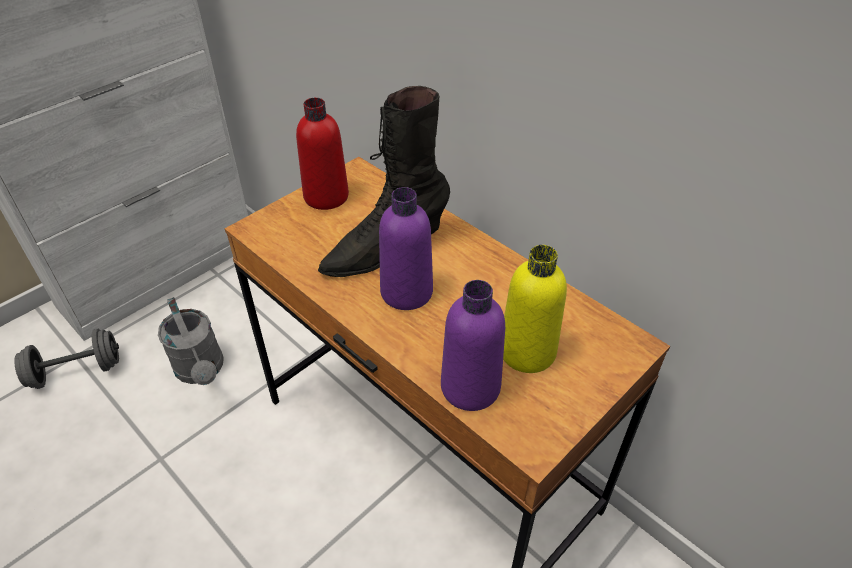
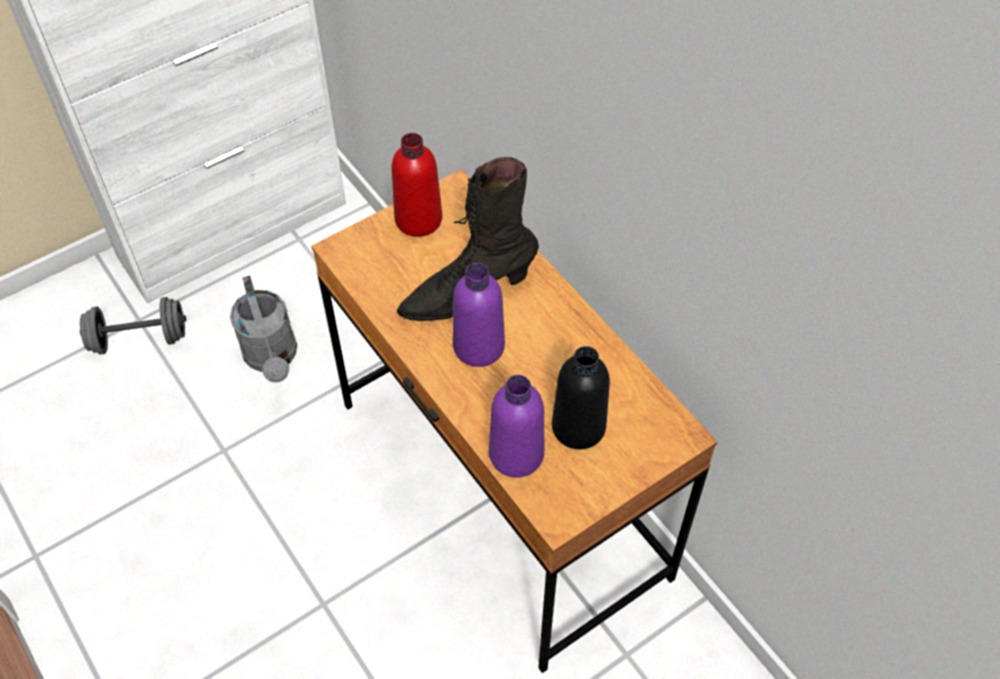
camera: 10 degrees right, 10 degrees up
(527, 351) = (578, 427): yellow bottle -> black bottle

